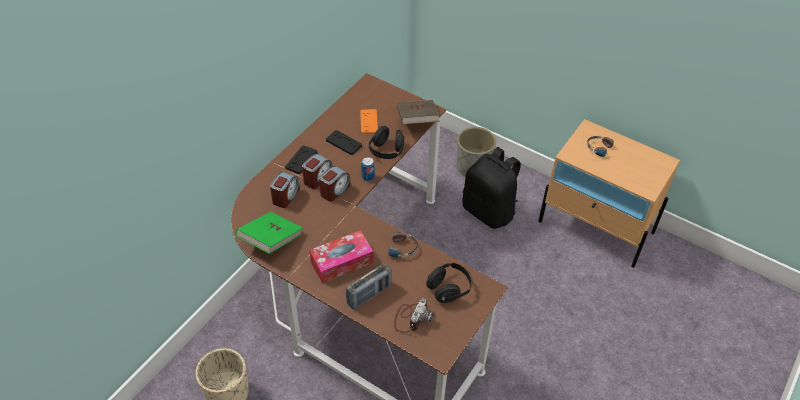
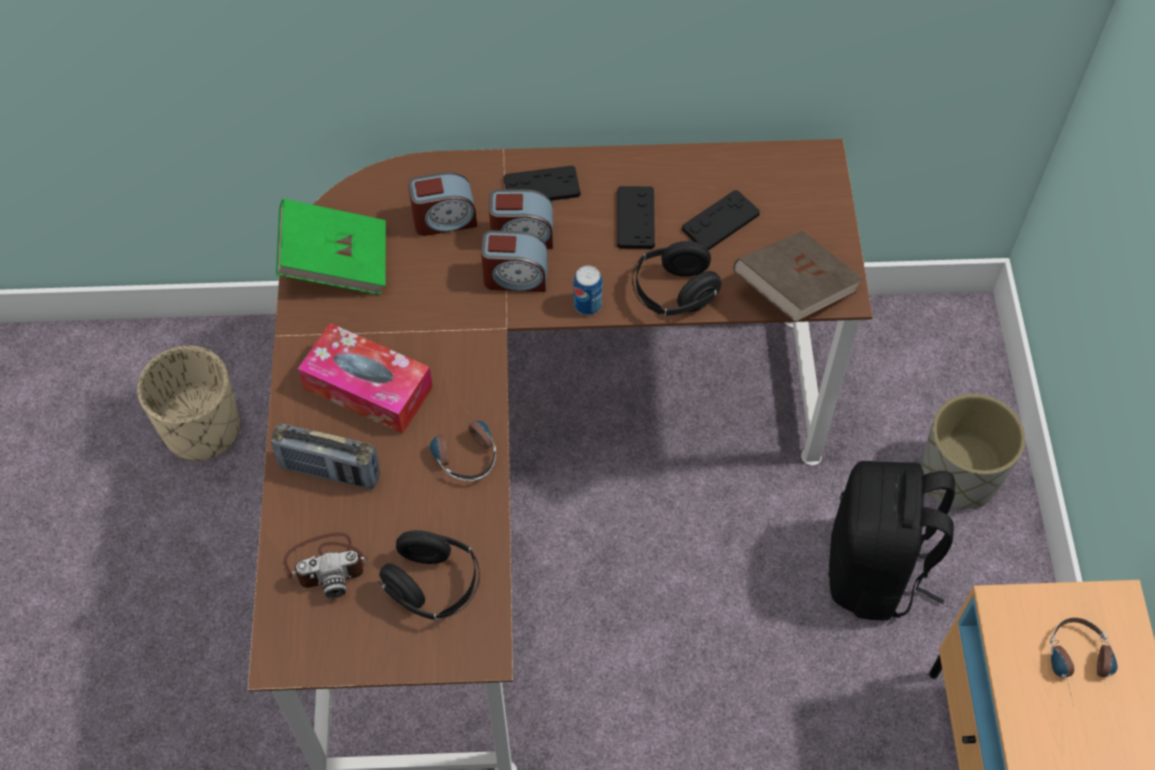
camera: 55 degrees right, 10 degrees up
(369, 122) = (720, 222): orange game controller -> black game controller

